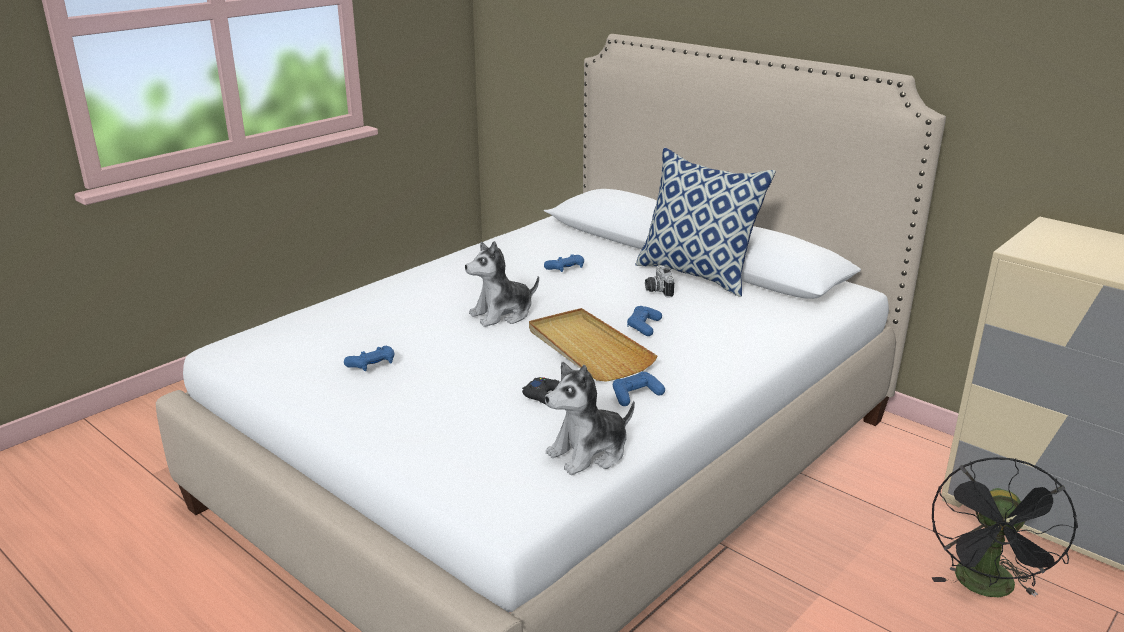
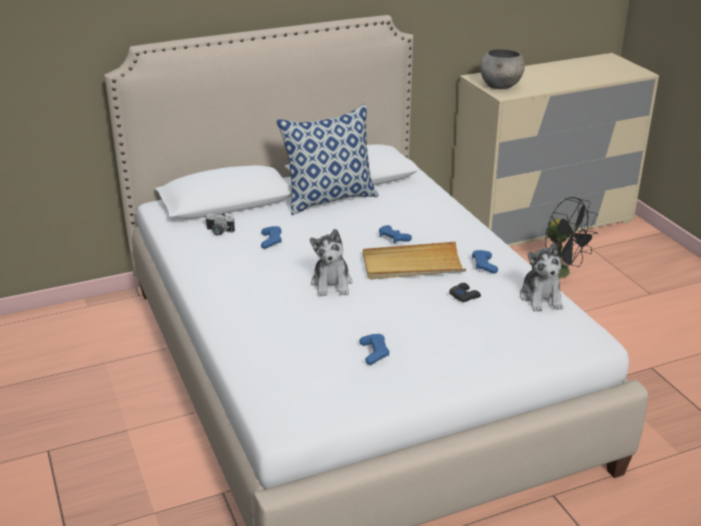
camera: 65 degrees left, 5 degrees up
(657, 290) = (341, 219): camera -> camera (218, 232)
(1052, 244) = (501, 86): none -> grey bowl

